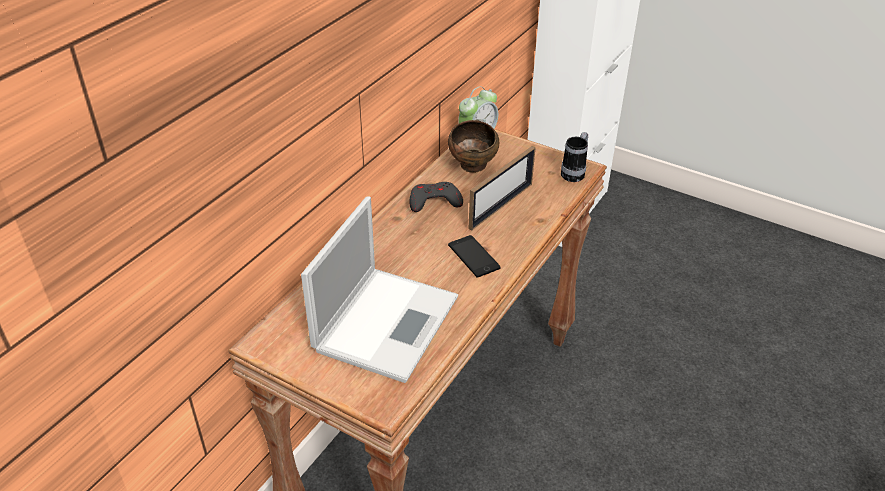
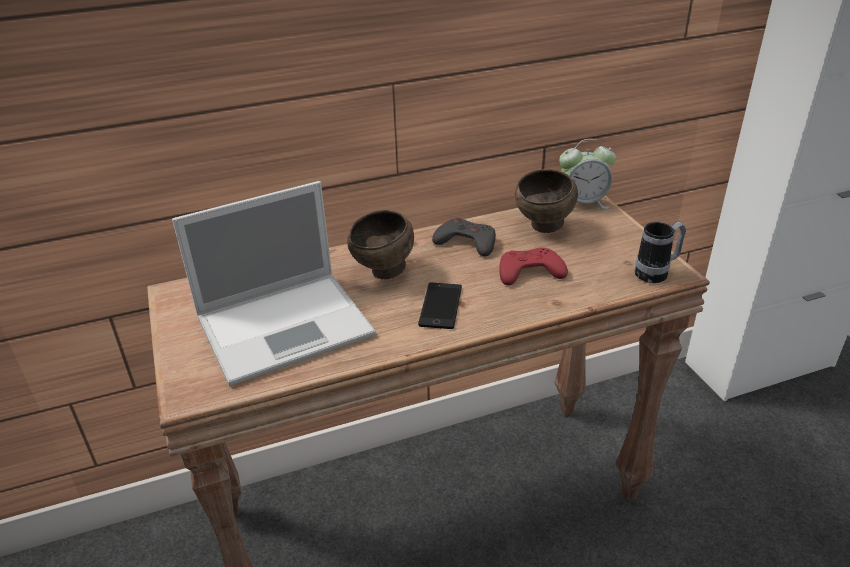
camera: 40 degrees right, 5 degrees down
(406, 250) = (384, 273): none -> brown bowl
(501, 206) = (529, 272): picture frame -> red game controller

